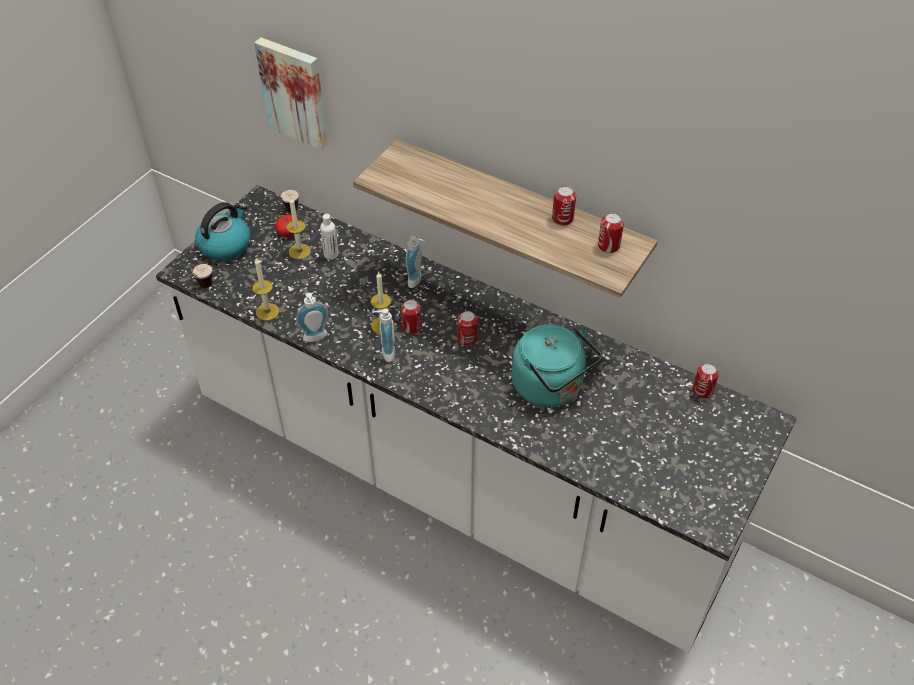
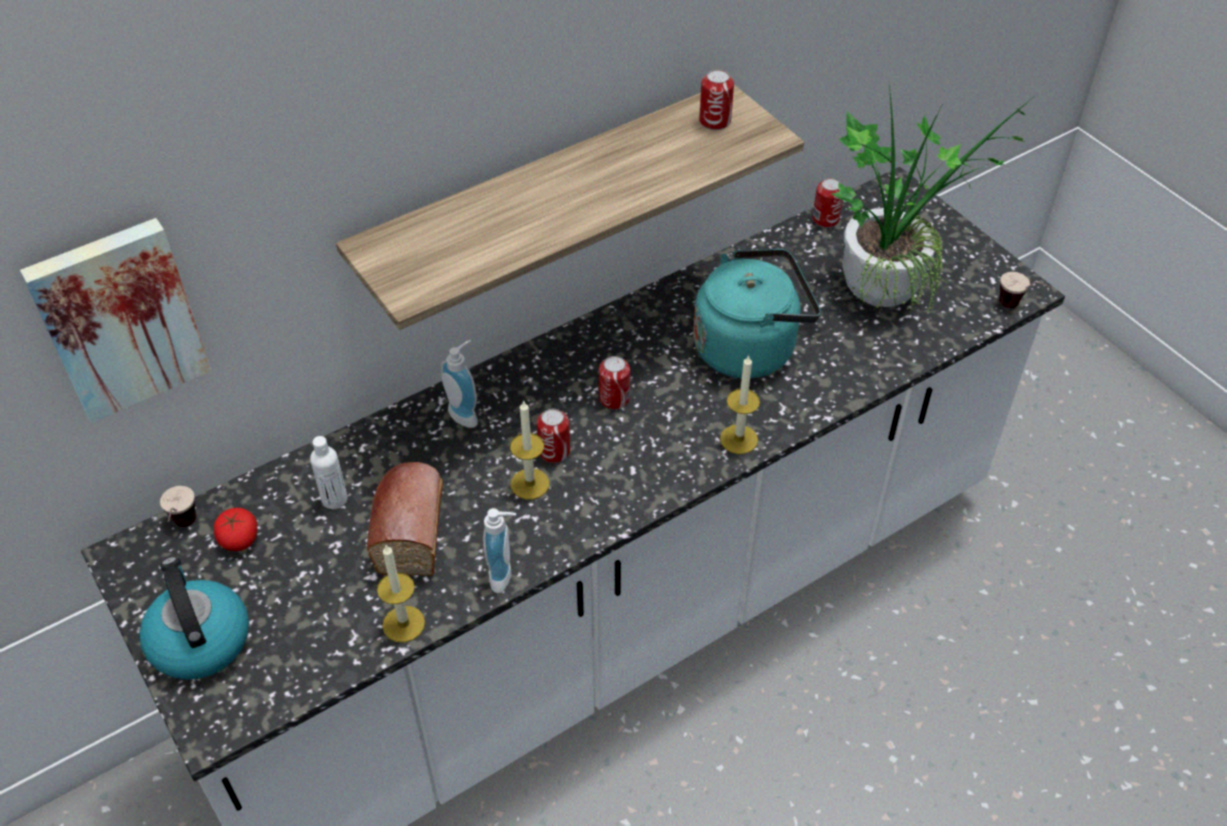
camera: 65 degrees left, 0 degrees up
(201, 289) = (282, 707): cup -> cup (1018, 308)
(299, 251) = (296, 538): candle -> candle (739, 439)
(328, 290) = (411, 527): none -> bread
(385, 352) = (586, 499): soap dispenser -> none
(562, 218) = (637, 141): can -> none
(663, 444) = (889, 283): none -> potted plant

